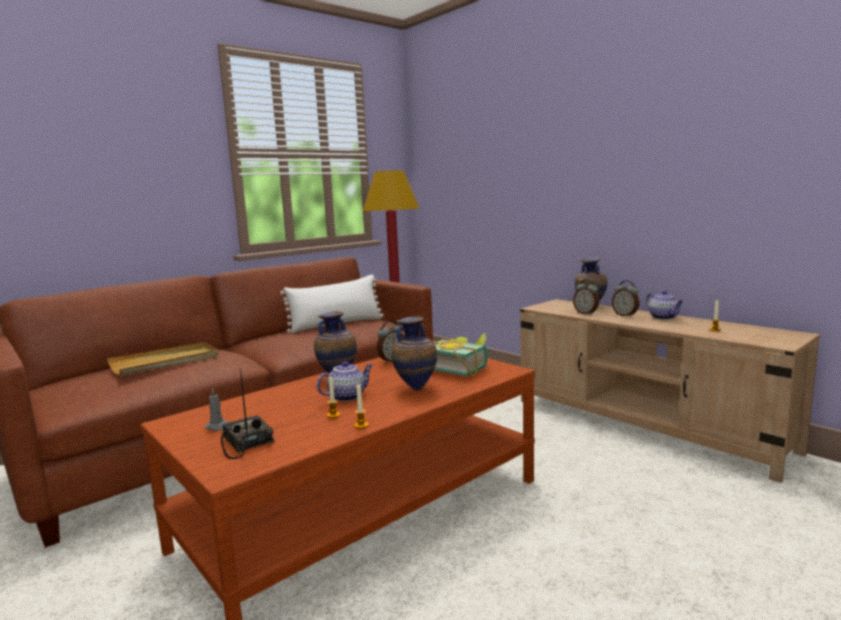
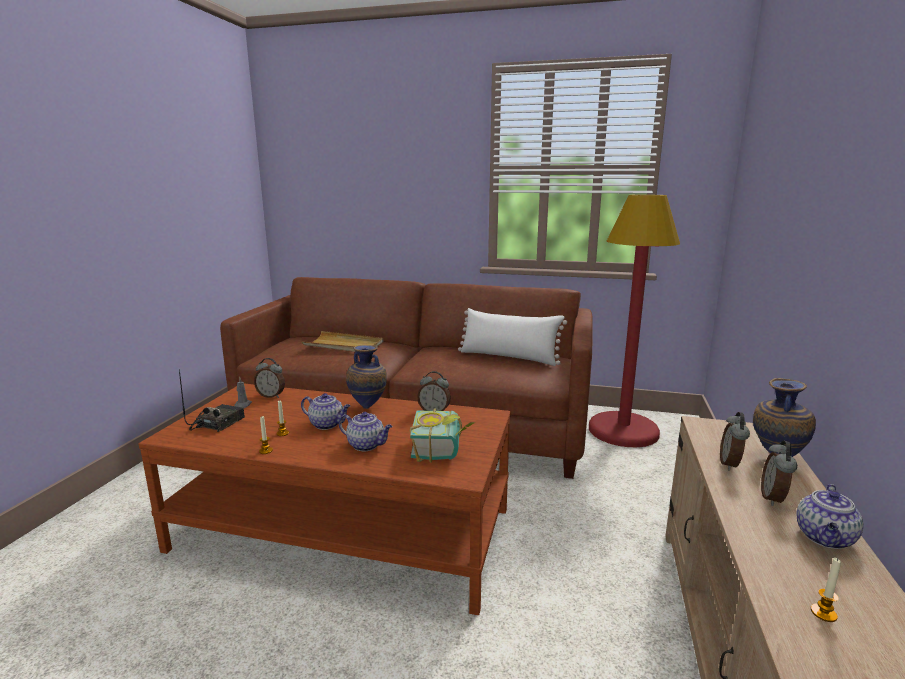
camera: 55 degrees right, 5 degrees up
(222, 411) = (271, 396): none -> alarm clock
(415, 388) = (367, 445): vase -> teapot

